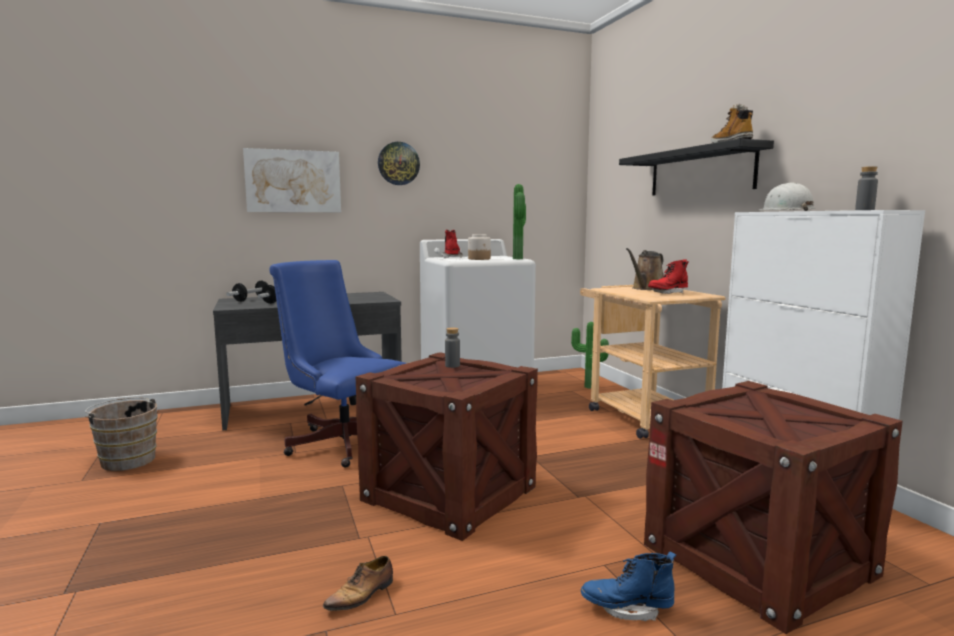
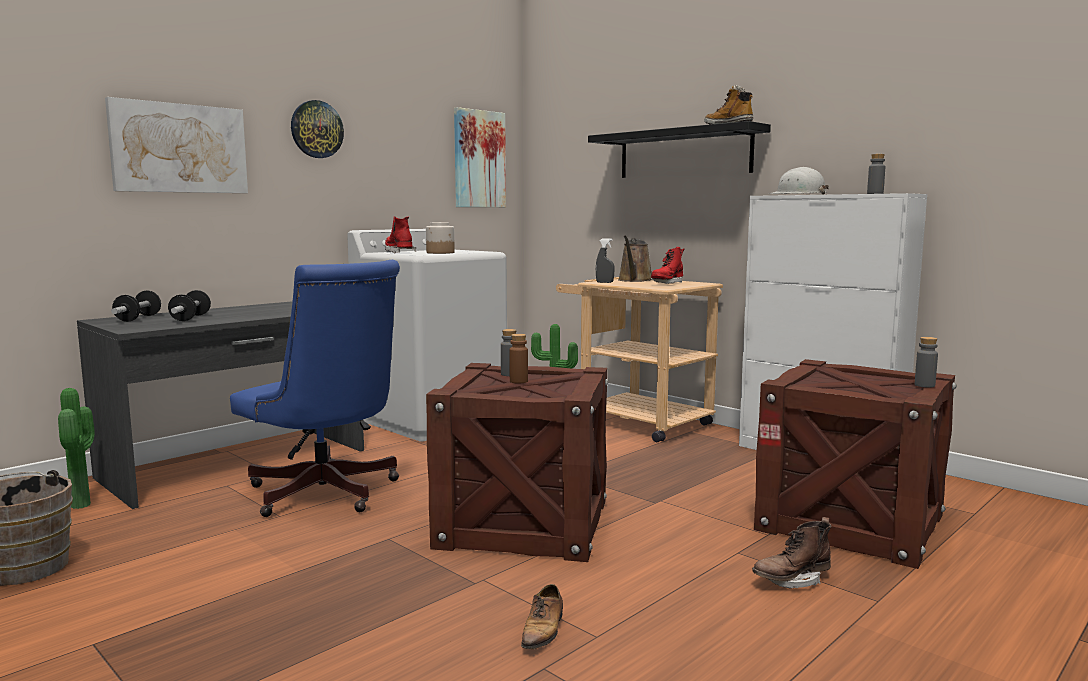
camera: 25 degrees left, 0 degrees up
(341, 441) = (327, 495): blue office chair -> blue office chair turned 150 degrees counterclockwise
(445, 373) = (518, 381): none -> brown bottle
(520, 259) = (486, 251): potted plant -> potted plant (85, 505)
(542, 182) = (479, 159): none -> picture
(613, 289) = (604, 282): none -> grey spray bottle
(627, 609) = (791, 580): blue boot -> brown boot
(843, 428) = (924, 385): none -> grey bottle

